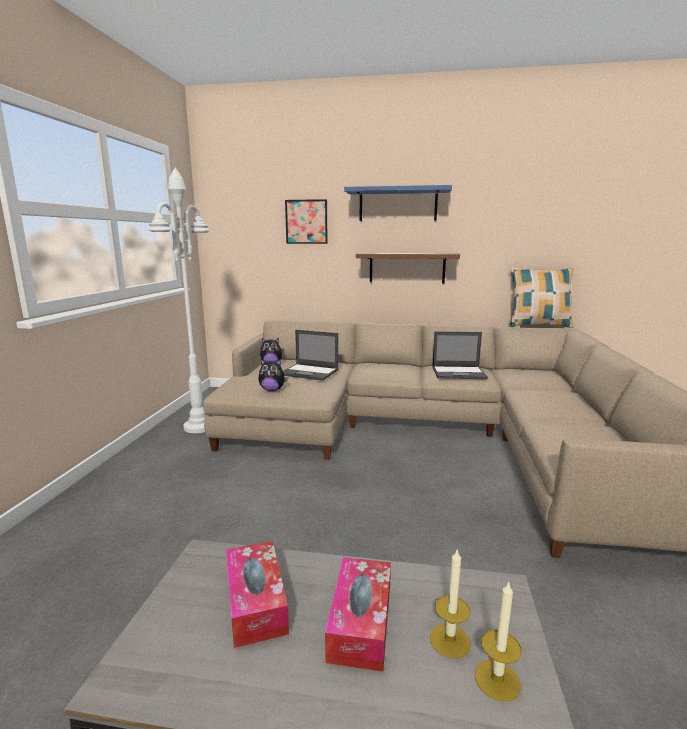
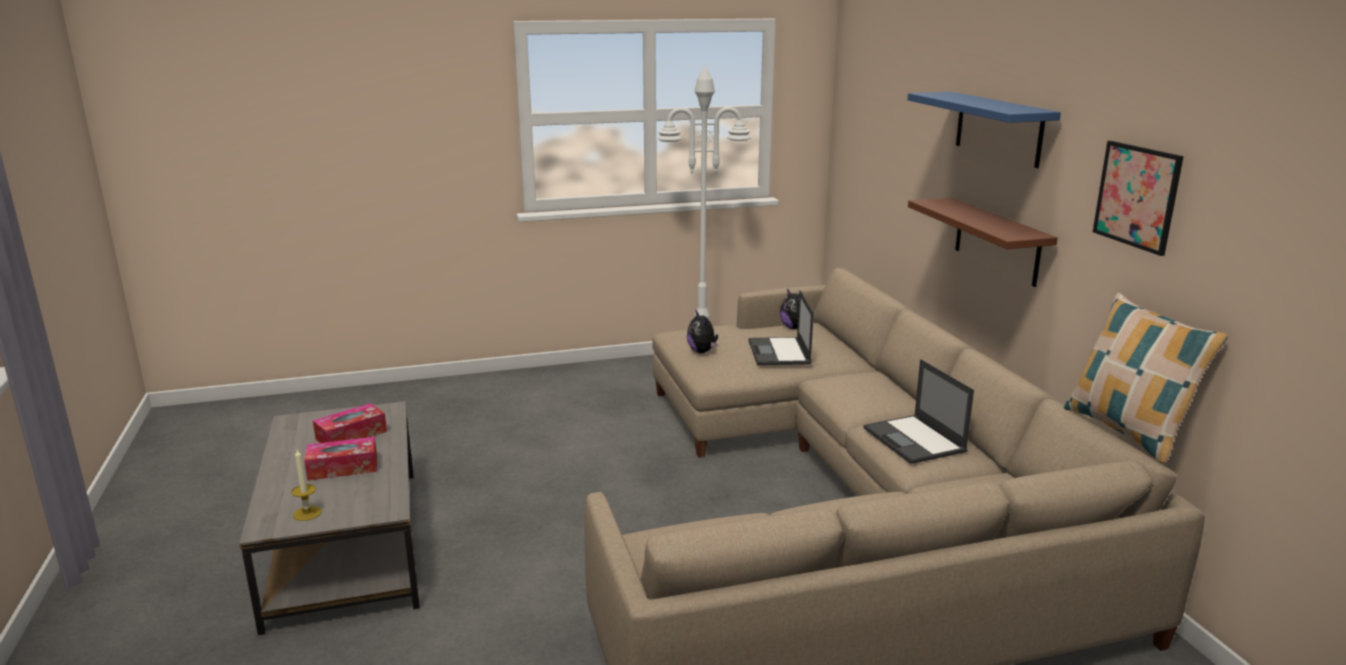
camera: 65 degrees right, 5 degrees up
(306, 222) = (910, 132): picture -> picture (1137, 196)
(450, 640) = (334, 496): candle -> none

